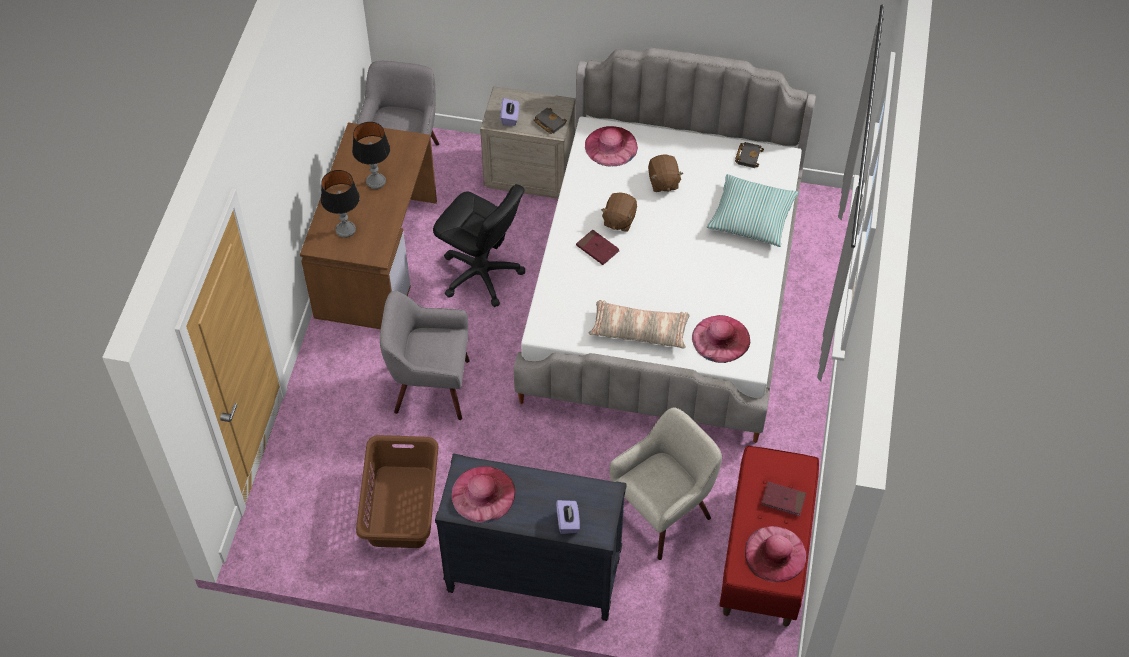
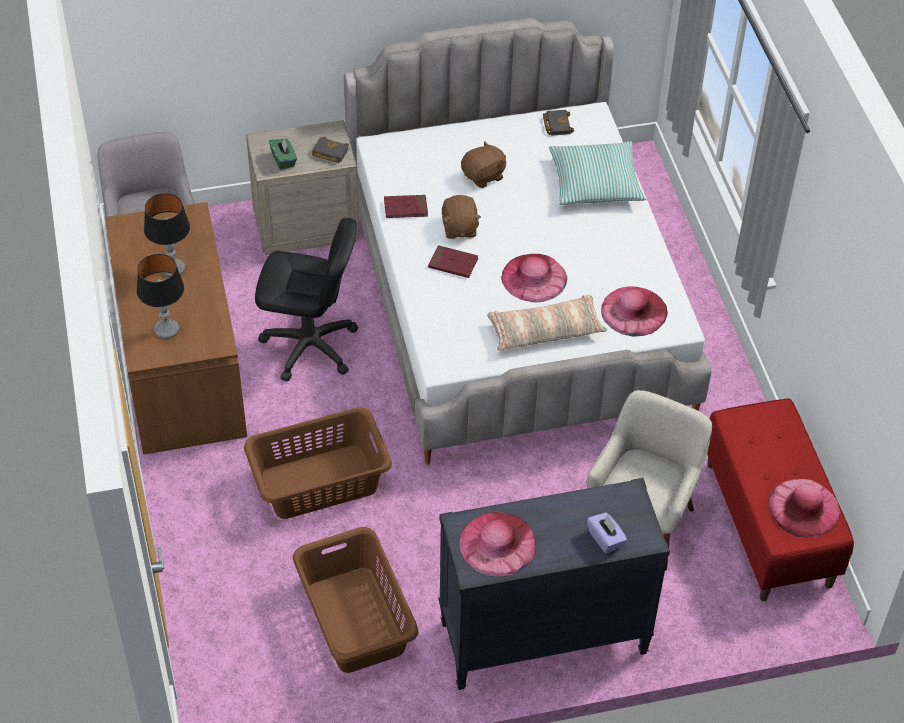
camera: 25 degrees left, 5 degrees down
(430, 387) = (318, 481): grey armchair -> brown laundry basket
(510, 118) = (283, 160): purple tissue box -> green tissue box
(611, 146) = (408, 157): pink hat -> pink hat (534, 277)
(663, 182) = (484, 176): brown plush toy -> brown plush toy turned 90 degrees counterclockwise
(783, 500) = (780, 452): red book -> red book (405, 208)

